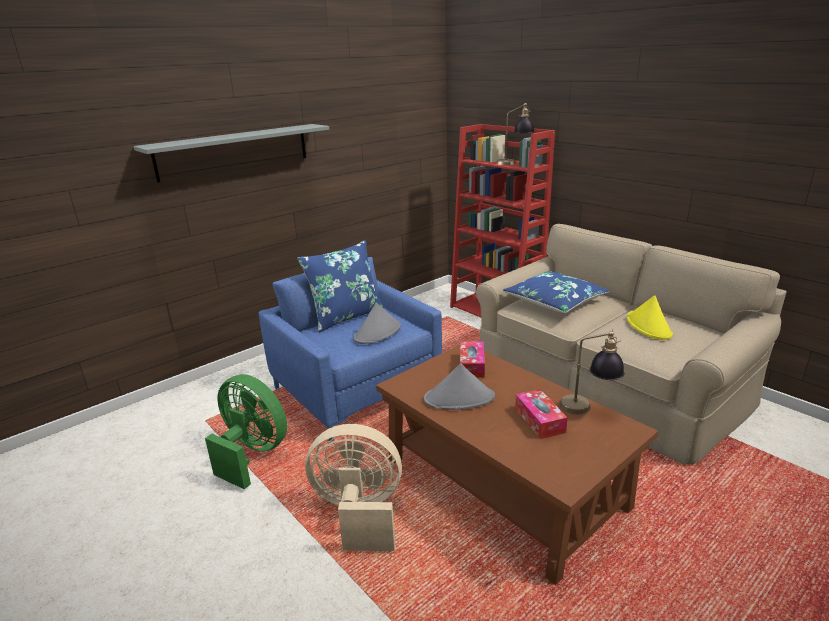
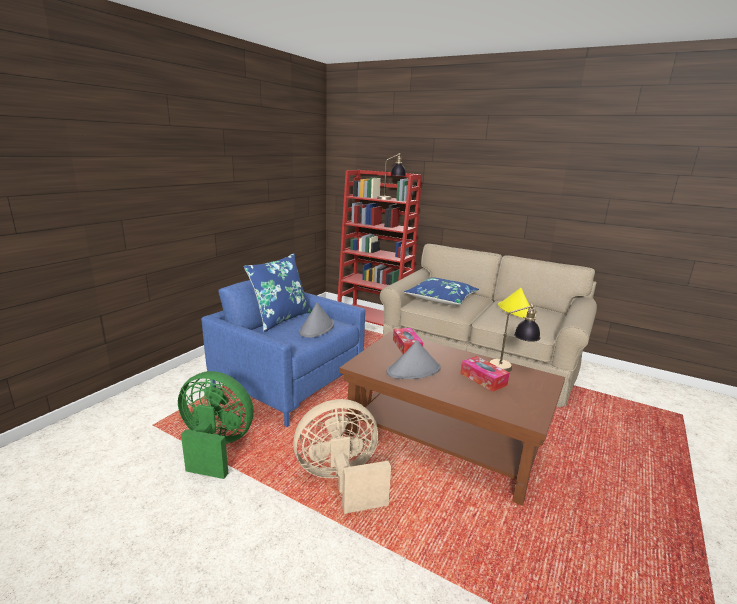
camera: 20 degrees left, 5 degrees down
(234, 151) = (169, 174): grey shelf -> none

